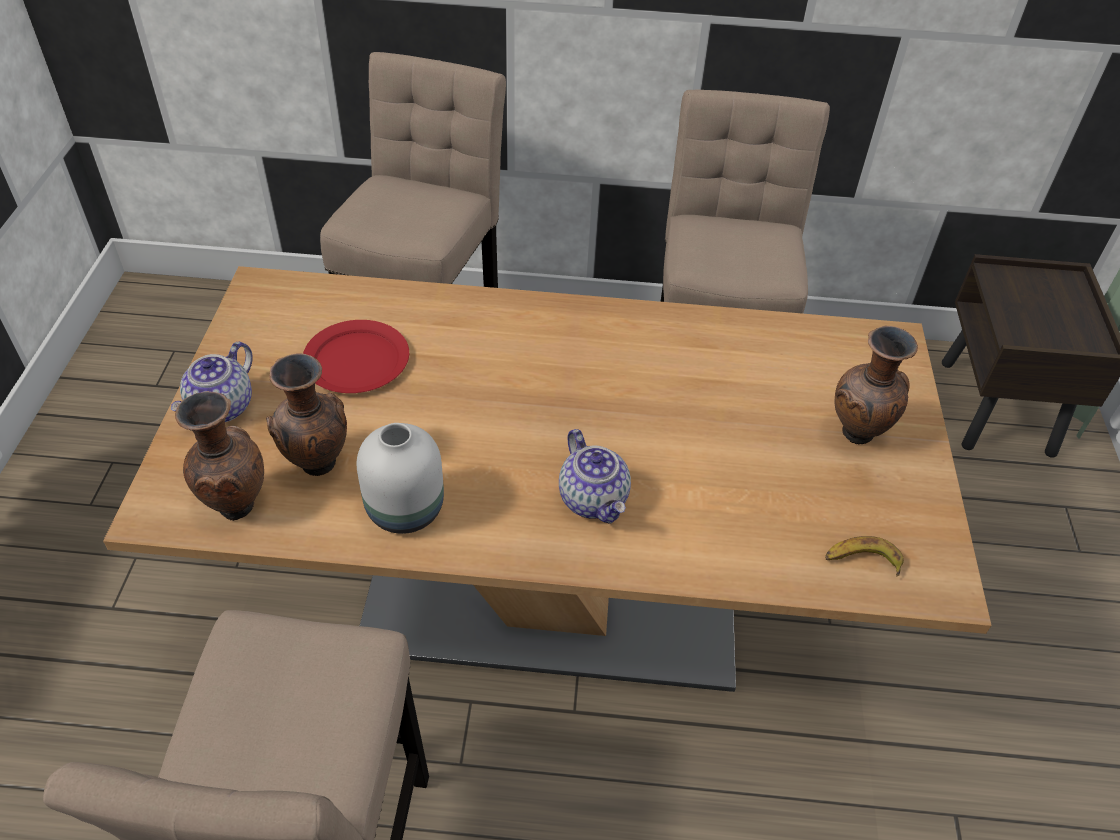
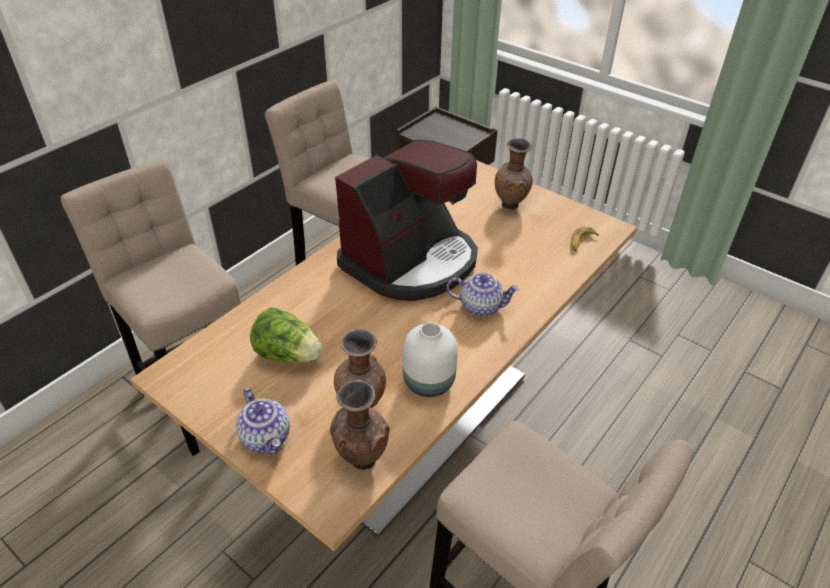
camera: 55 degrees left, 5 degrees down
(357, 360) = (288, 354): red plate -> lettuce
(619, 386) = (411, 261): none -> coffee machine

